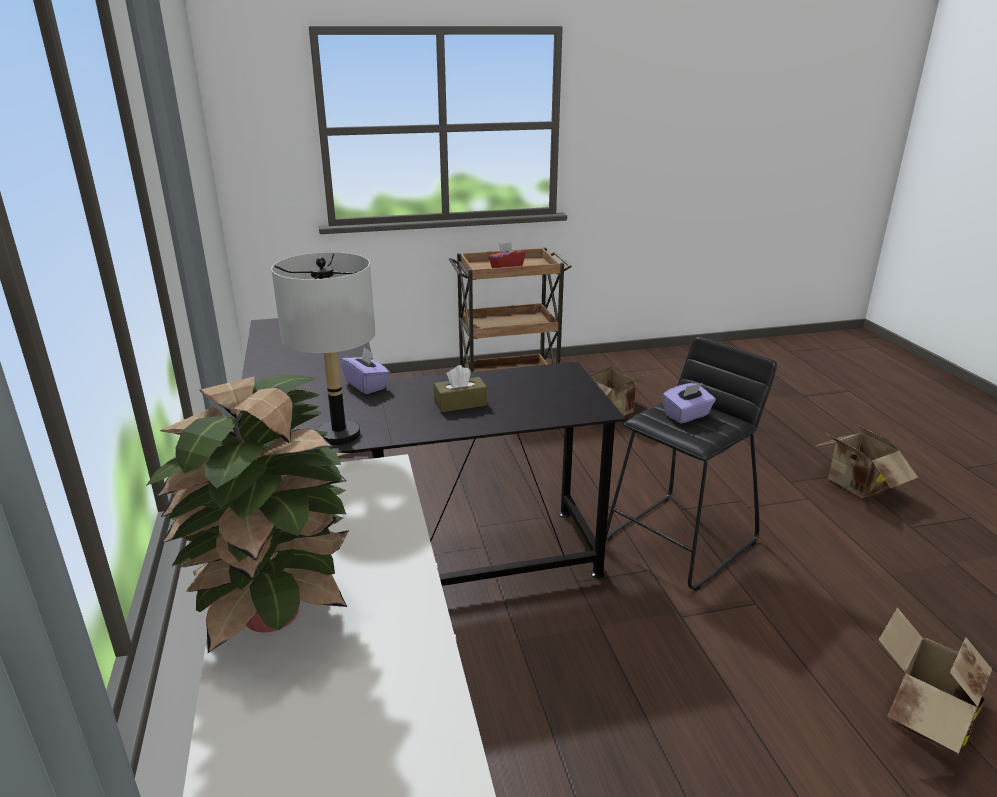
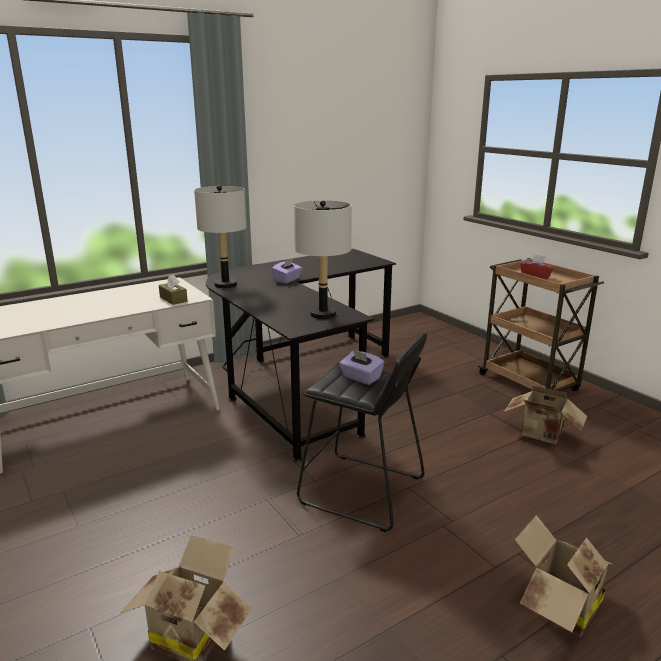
camera: 70 degrees right, 5 degrees down
(277, 614) = (77, 301): potted plant -> none
(460, 403) = (279, 300): brown tissue box -> brown tissue box (173, 299)
(546, 385) = (323, 314): none -> grey table lamp

